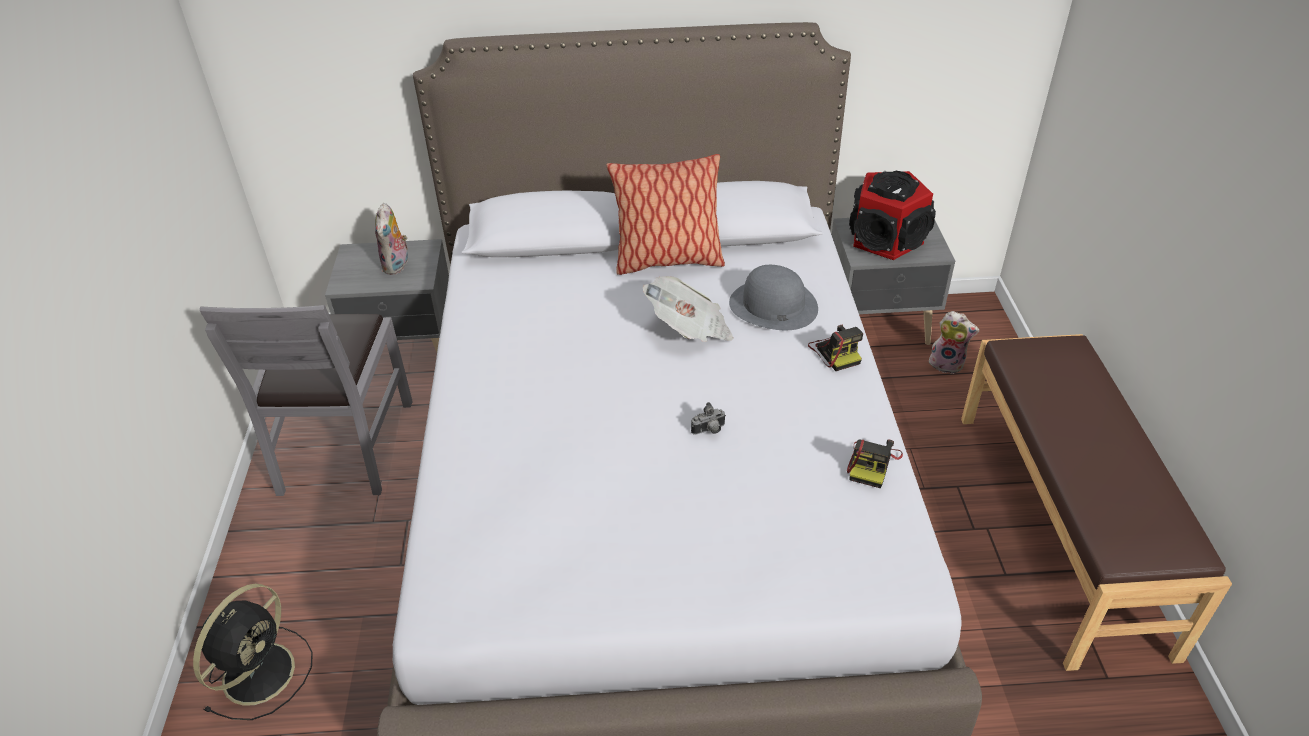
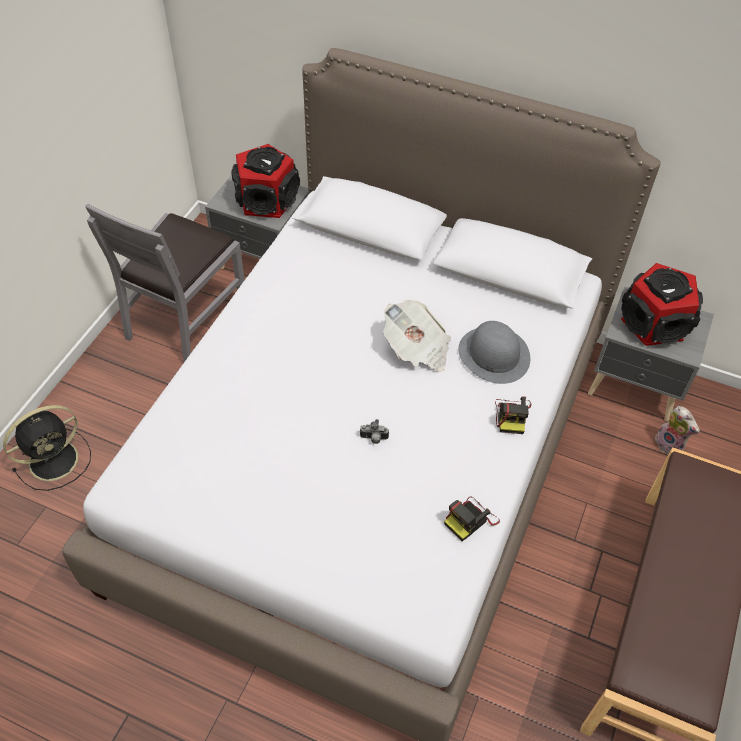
camera: 25 degrees right, 10 degrees up
(397, 266) = (266, 200): plush toy -> speaker
(667, 261) = (441, 282): pillow -> none

